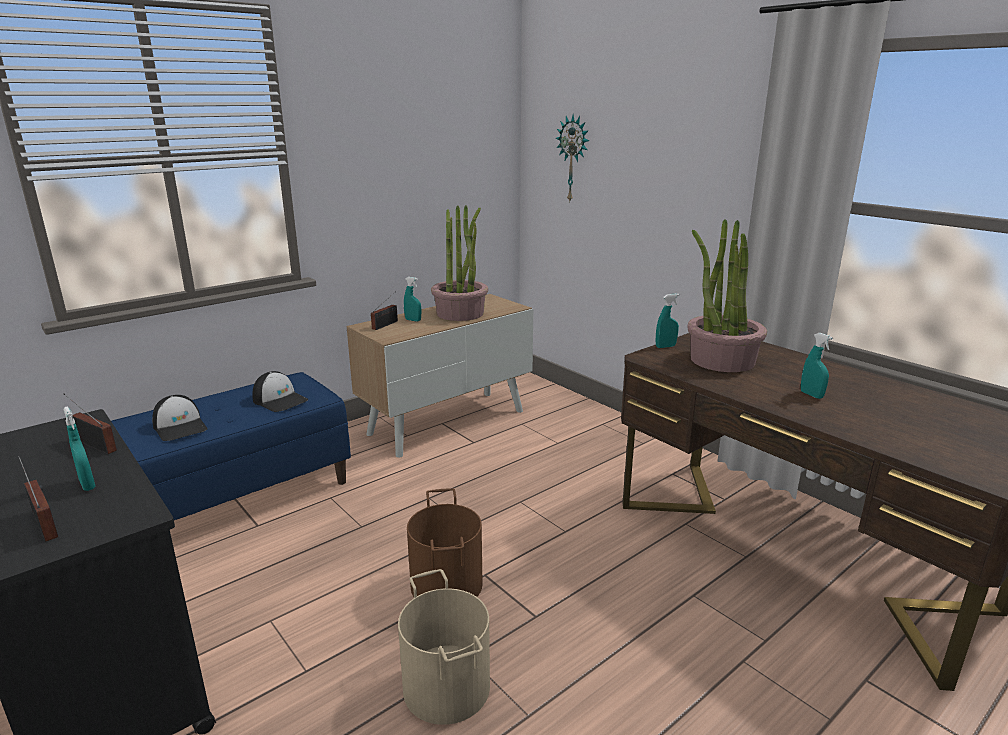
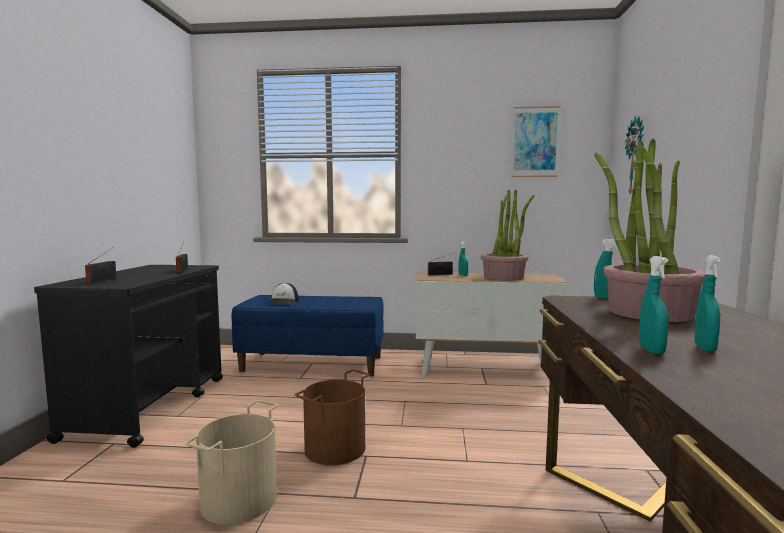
camera: 45 degrees right, 15 degrees down
(87, 485) = (144, 277): turquoise spray bottle -> turquoise spray bottle (651, 350)
(280, 400) = (344, 303): cap -> none
(451, 129) = (535, 142): none -> picture

